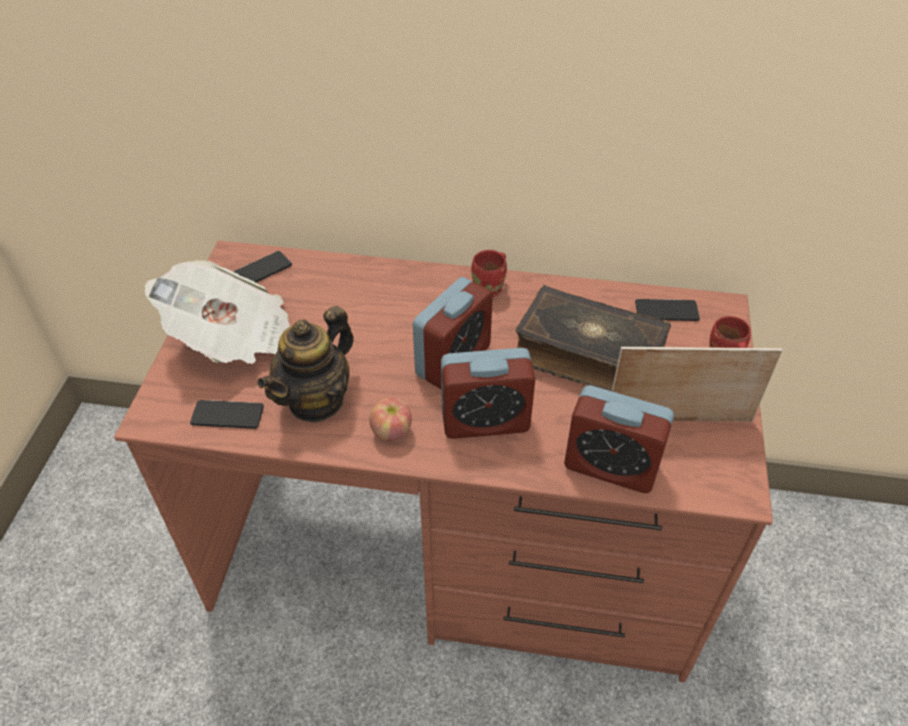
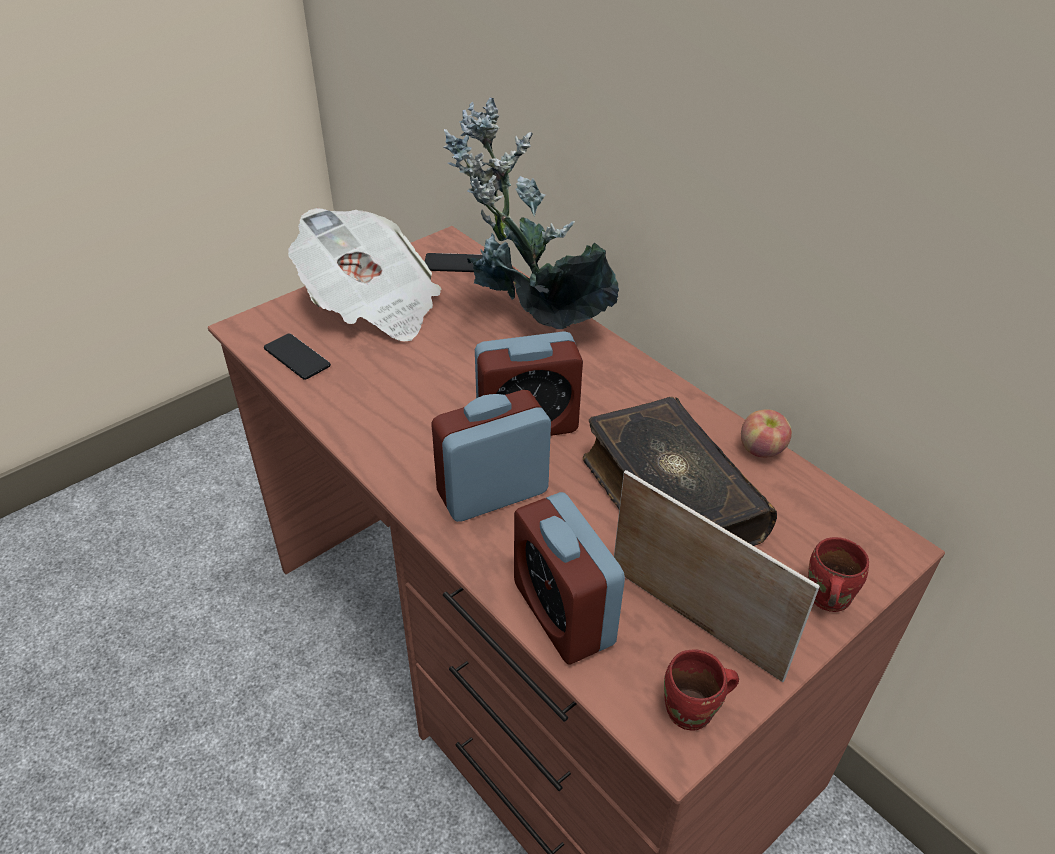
camera: 40 degrees right, 5 degrees down
(316, 400) = (374, 386): teapot -> none
(371, 288) = (529, 325): none -> potted plant
(391, 431) = (402, 448): apple -> apple (761, 450)
(485, 421) = (492, 492): alarm clock -> alarm clock turned 120 degrees clockwise
(490, 289) = (641, 384): red mug -> red mug (693, 712)
(666, 311) = (814, 509): phone -> none

